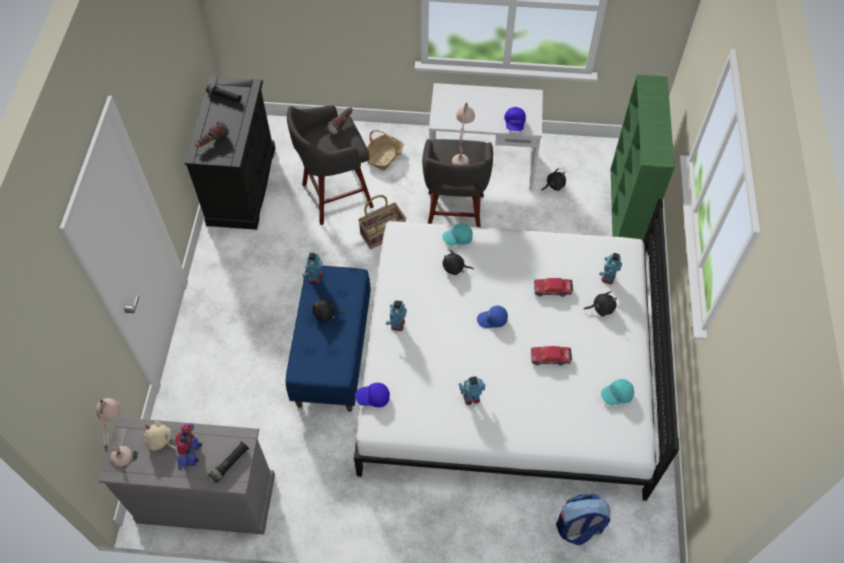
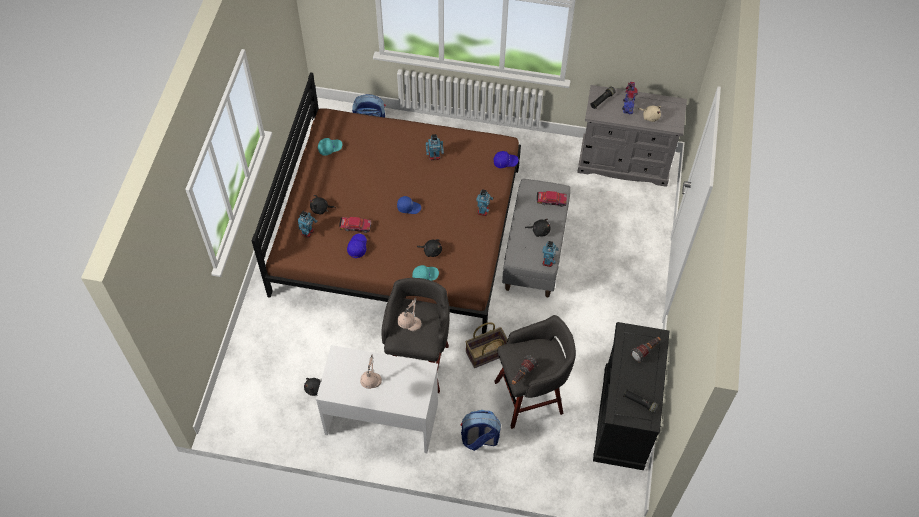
camera: 175 degrees left, 0 degrees up
(123, 445) = (675, 116): beige table lamp -> beige table lamp (372, 388)
(333, 353) = (534, 251): blue bench -> grey bench
(384, 156) = (479, 439): basket -> backpack
(506, 367) = (397, 228): white bed -> brown bed
(514, 123) = (353, 360): blue cap -> blue cap (357, 247)
(550, 358) = (371, 176): toy car -> toy car (551, 200)
(625, 212) = (256, 353): green bookcase -> none

